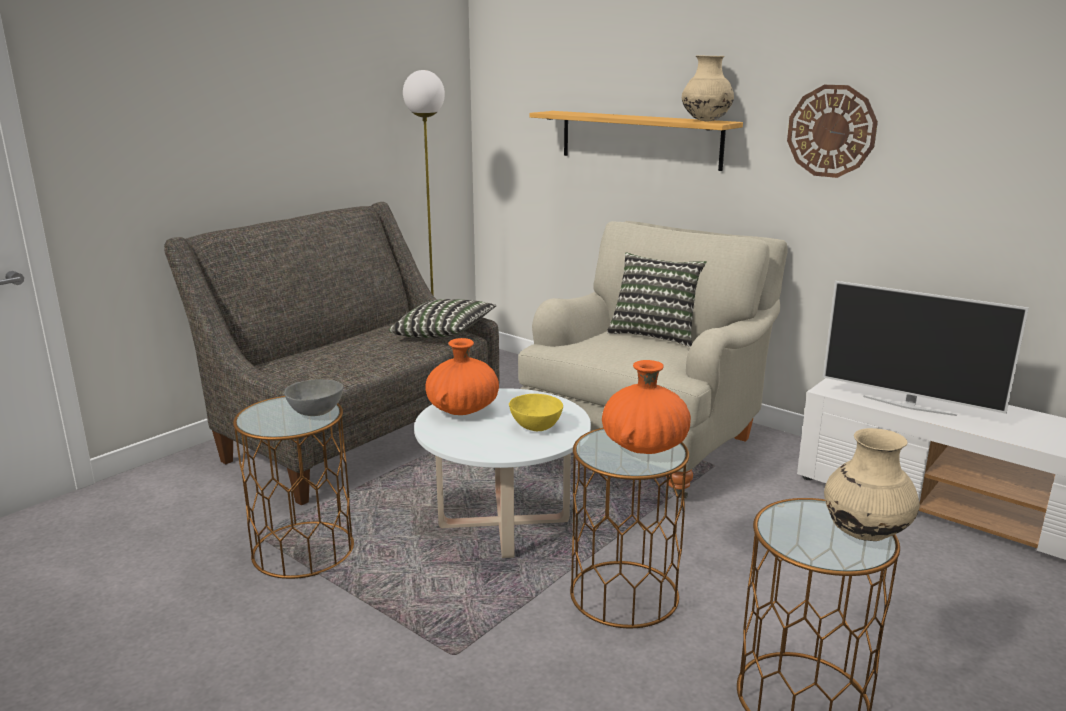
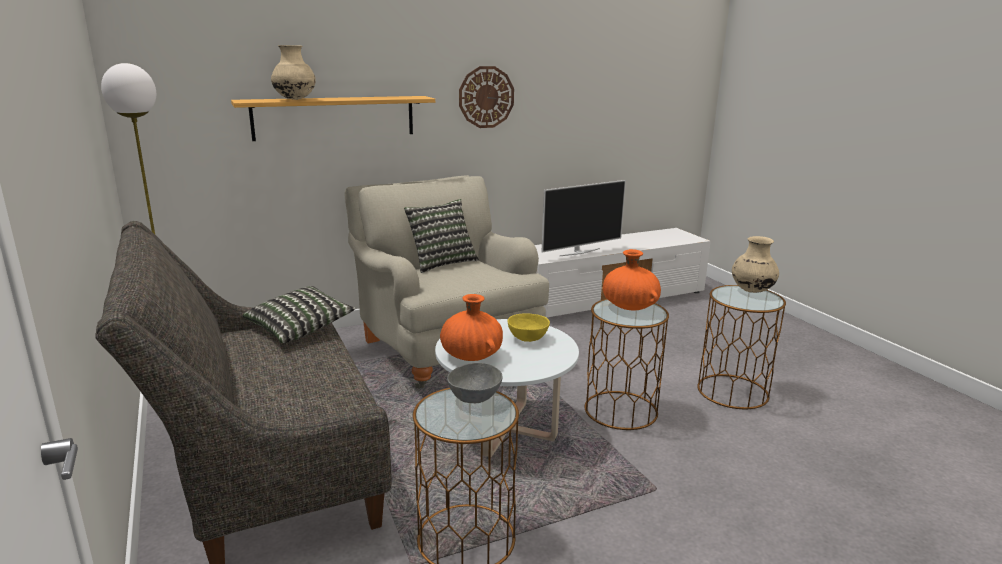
camera: 65 degrees left, 0 degrees up
(706, 121) = (408, 97): beige vase -> beige vase (295, 99)

